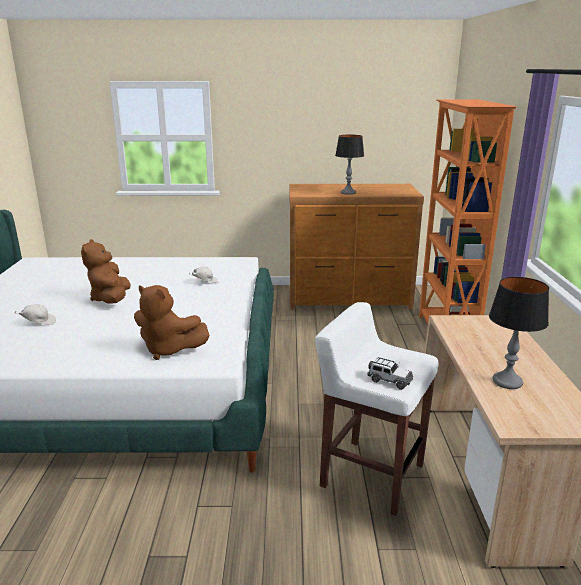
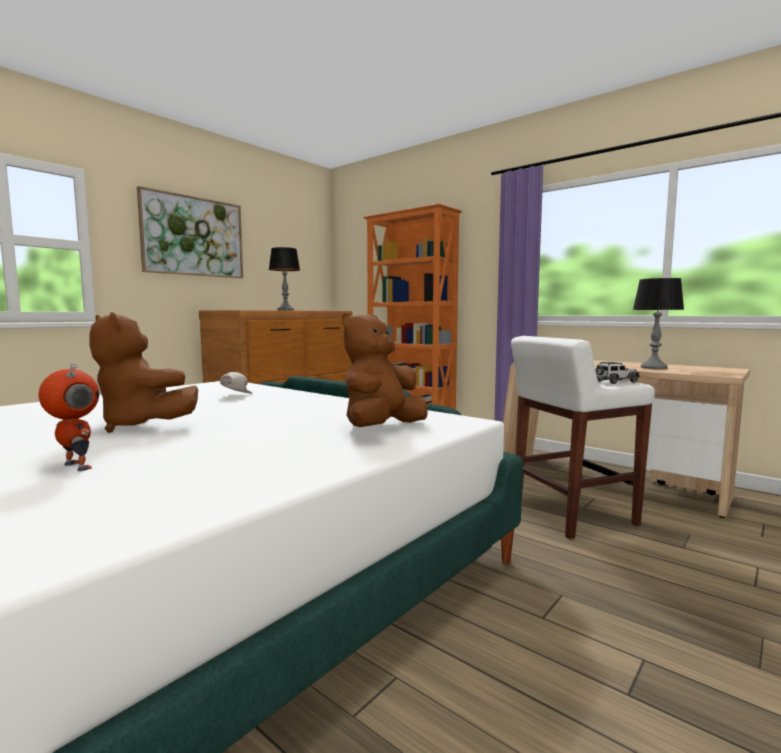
camera: 50 degrees left, 15 degrees down
(39, 323) = (75, 467): white cap -> toy robot
(168, 350) = (382, 429): brown plush toy -> brown plush toy turned 150 degrees clockwise
(291, 120) = (193, 236): none -> picture

